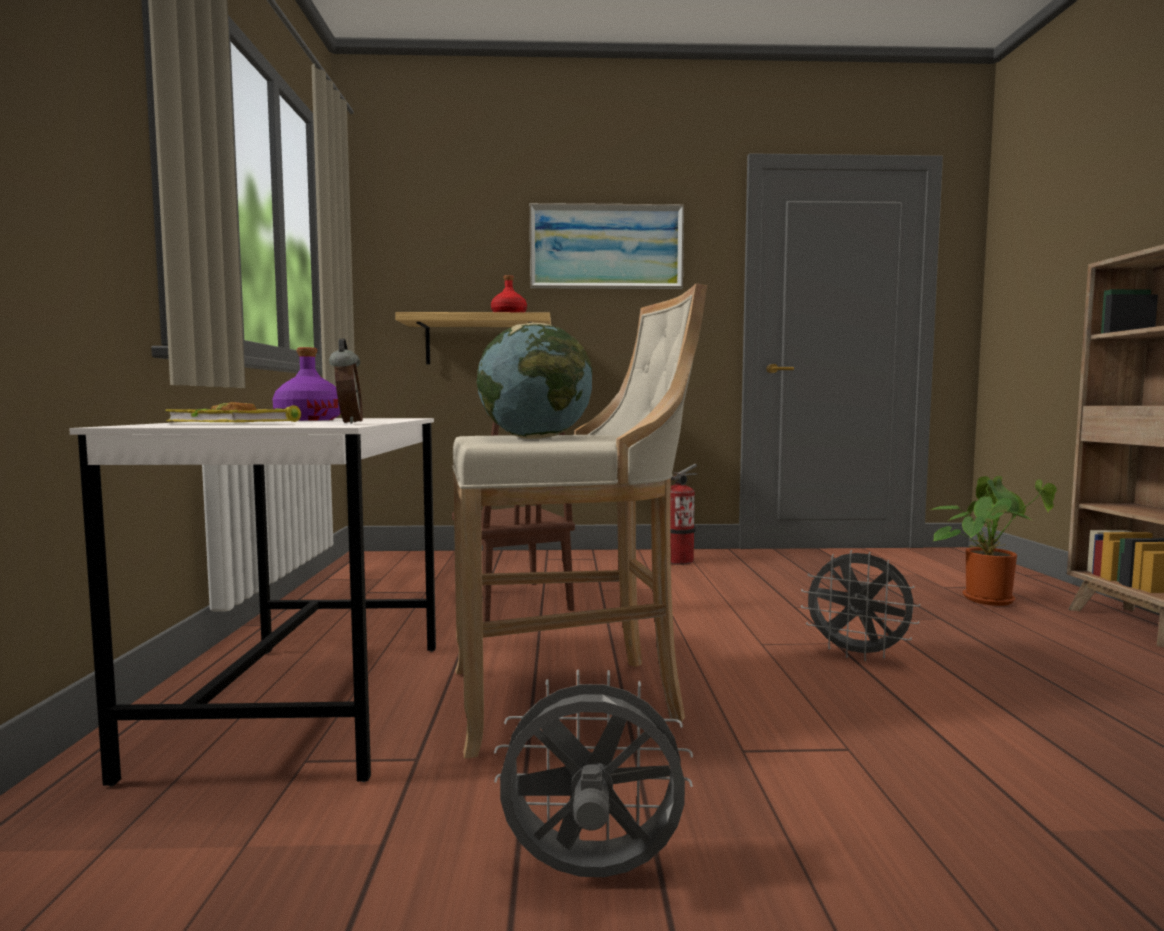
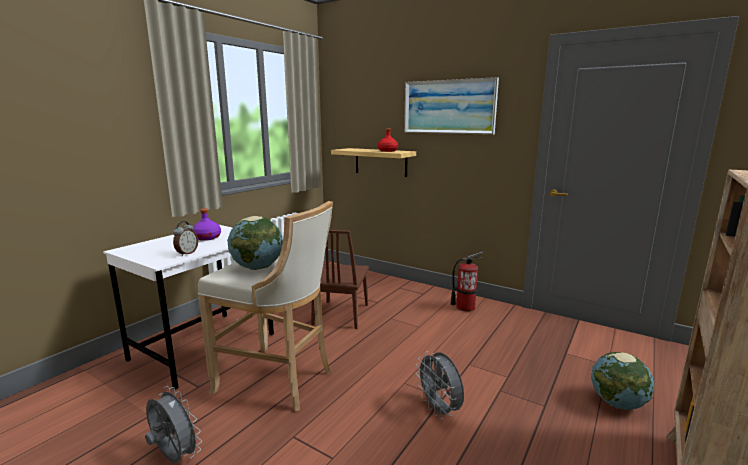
camera: 35 degrees right, 10 degrees up
(236, 423) = (159, 247): book -> none
(987, 598) = (617, 403): potted plant -> globe

